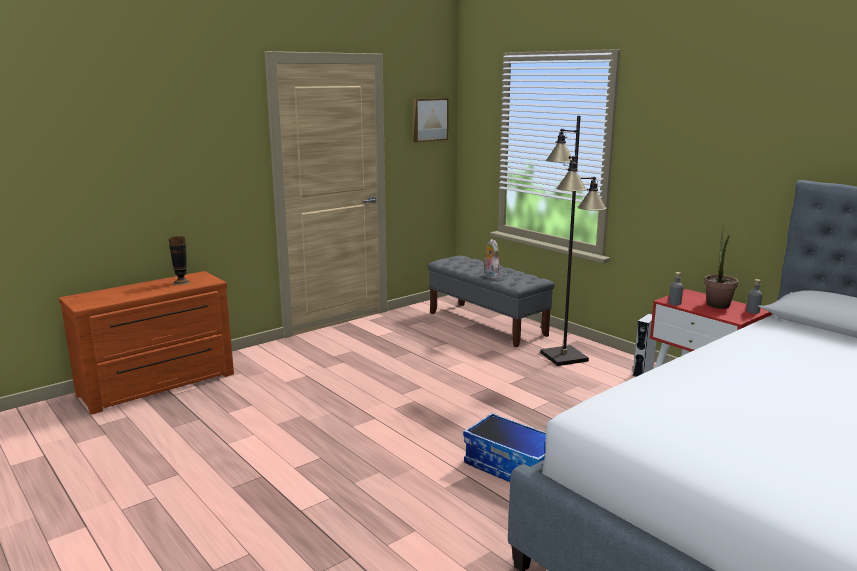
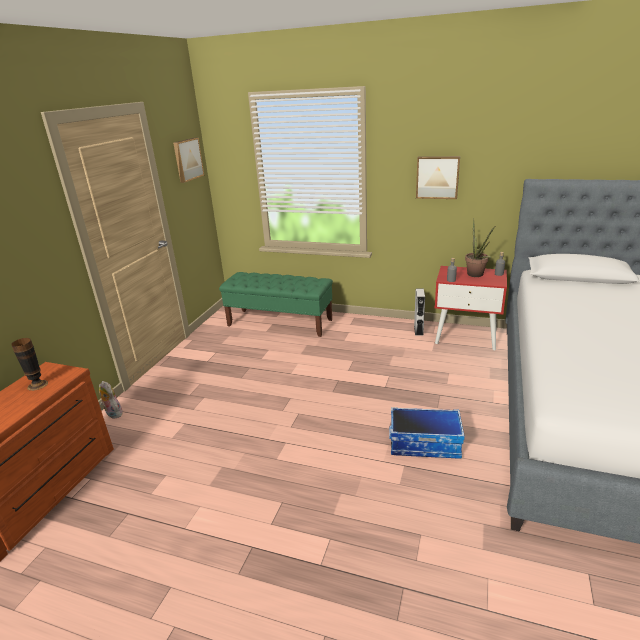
camera: 30 degrees left, 10 degrees up
(487, 324) = (280, 322): grey bench -> green bench
(490, 276) = (284, 286): plush toy -> plush toy (112, 414)
(564, 356) = (359, 334): black floor lamp -> none
(692, 167) = (437, 177): none -> picture

